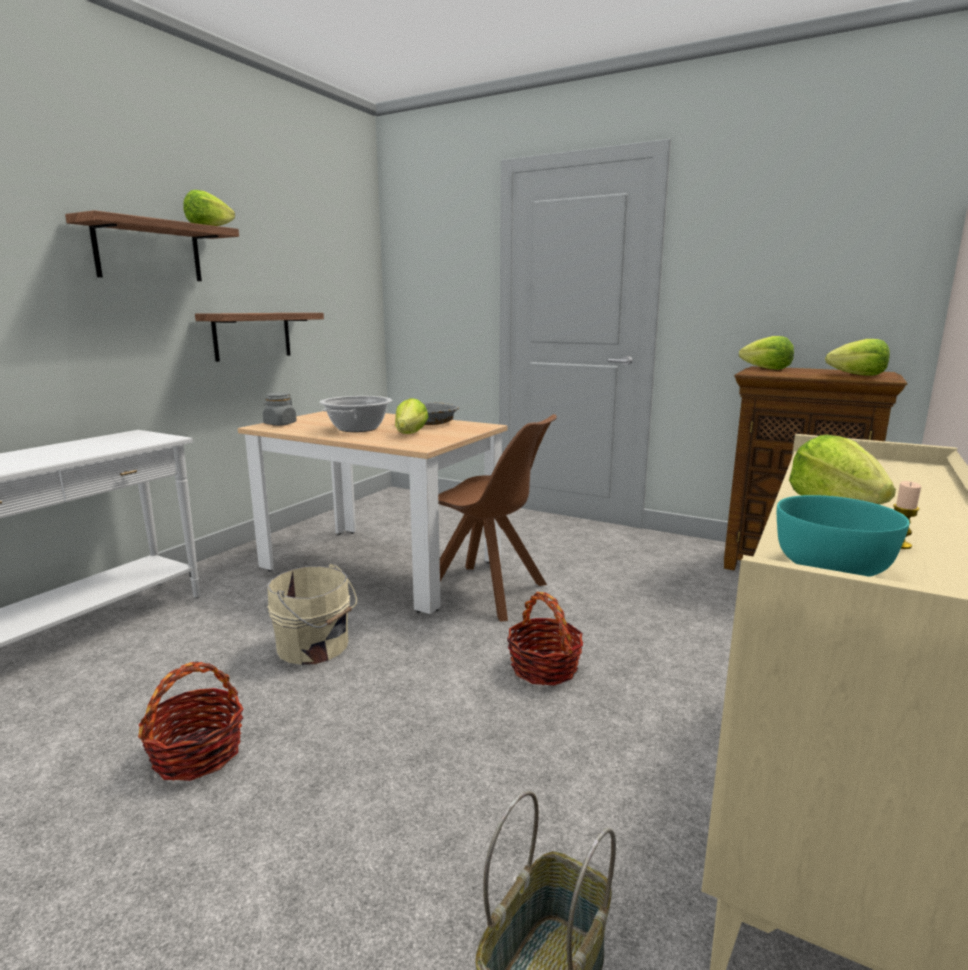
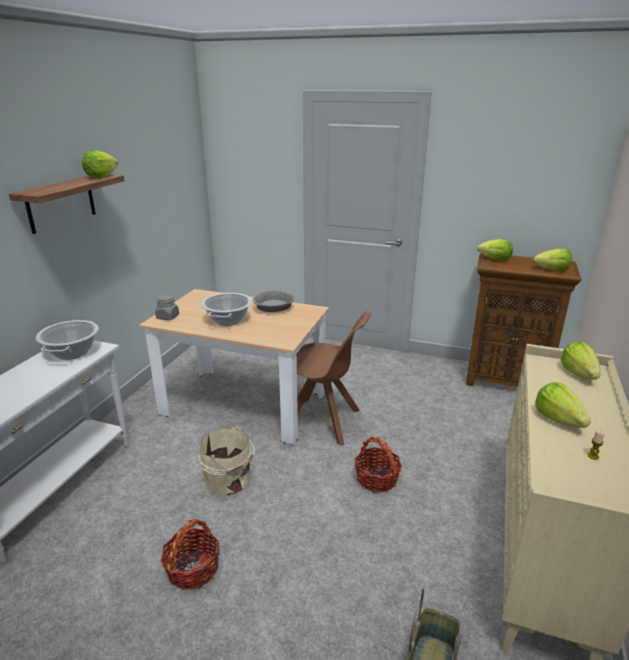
camera: 10 degrees left, 10 degrees up
(125, 440) = (72, 352): none -> cooking pot
(252, 335) = (129, 243): shelf -> none
(410, 434) = (269, 325): lettuce -> lettuce (579, 374)
(832, 564) = (566, 477): turquoise bowl -> none

